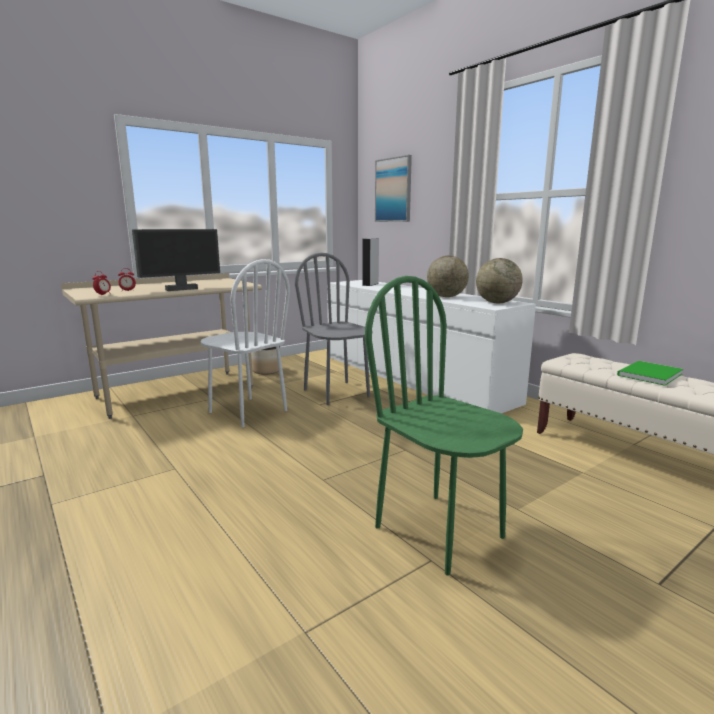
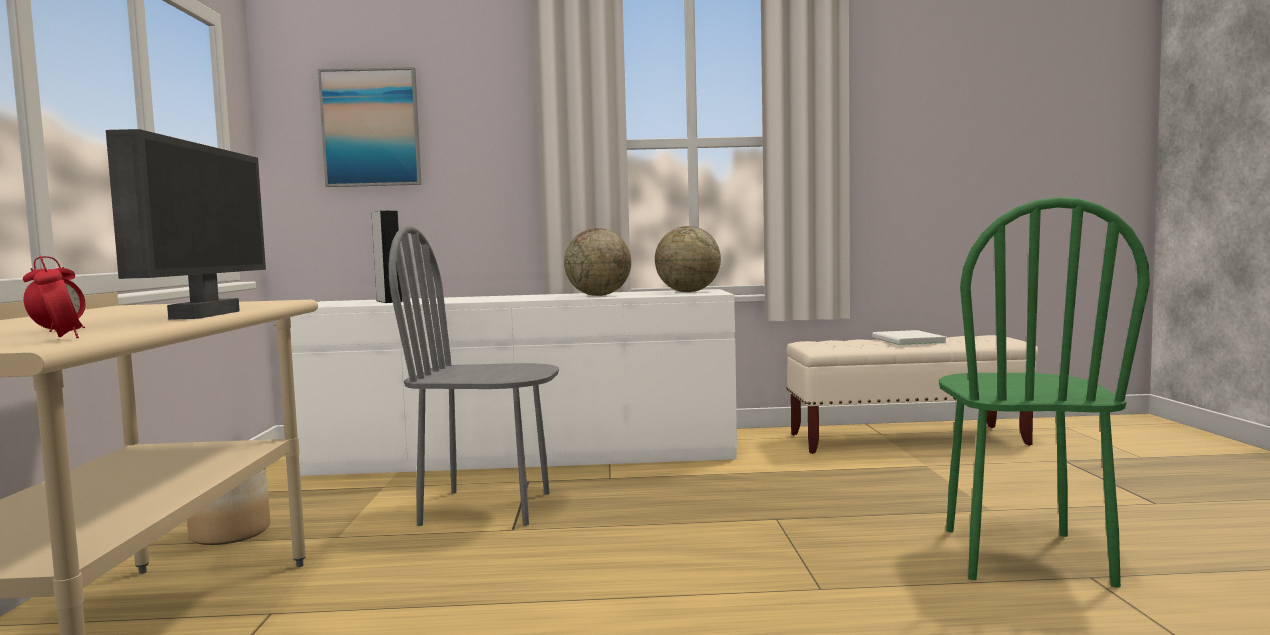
camera: 55 degrees left, 10 degrees down
(247, 411) = (429, 592): white chair -> none
(439, 531) = (1023, 556): green chair -> green chair turned 75 degrees counterclockwise
(647, 375) = (907, 341): green book -> white book

